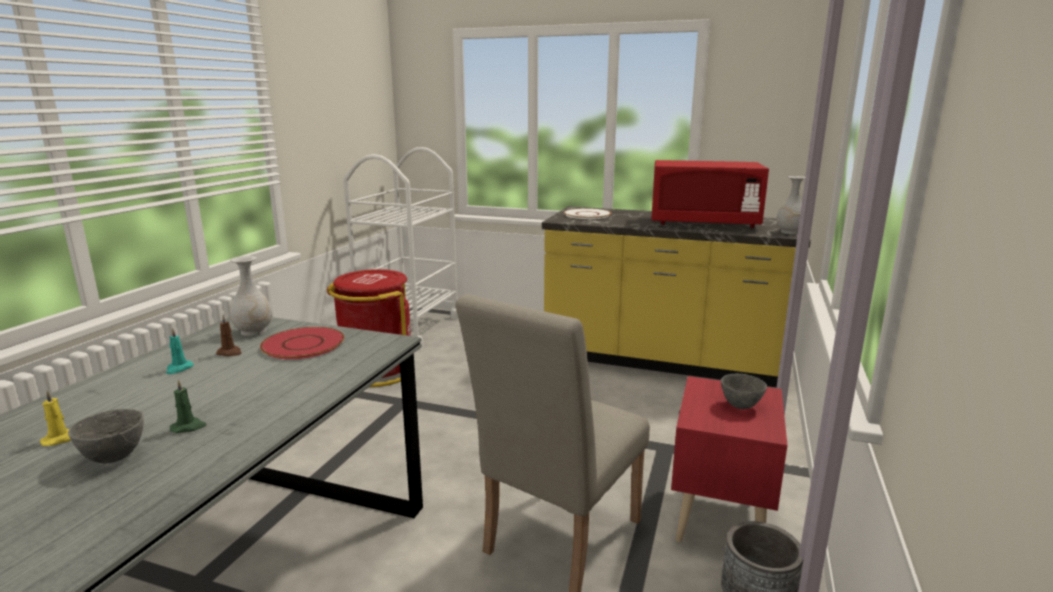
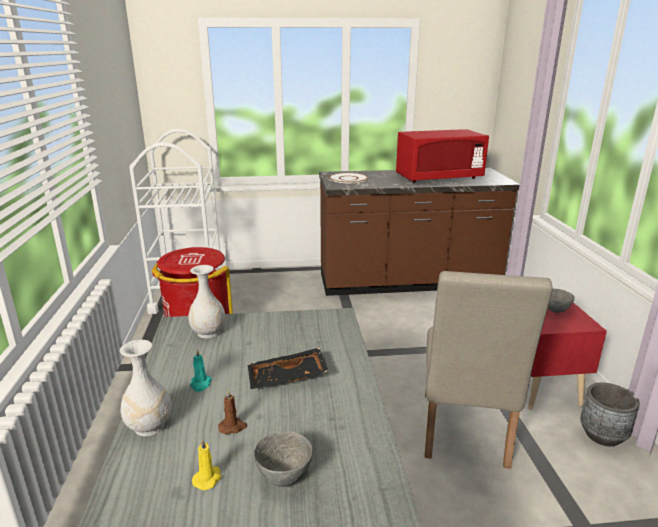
camera: 25 degrees left, 5 degrees up
(189, 427) = (301, 432): green candle -> none
(230, 353) = (221, 358): brown candle -> brown candle (233, 427)
(254, 381) = (287, 378): none -> black tray
(304, 344) = (272, 335): red plate -> none
(662, 361) = (408, 283): yellow counter -> brown counter
(789, 232) = (500, 180): white vase -> white vase (149, 426)

